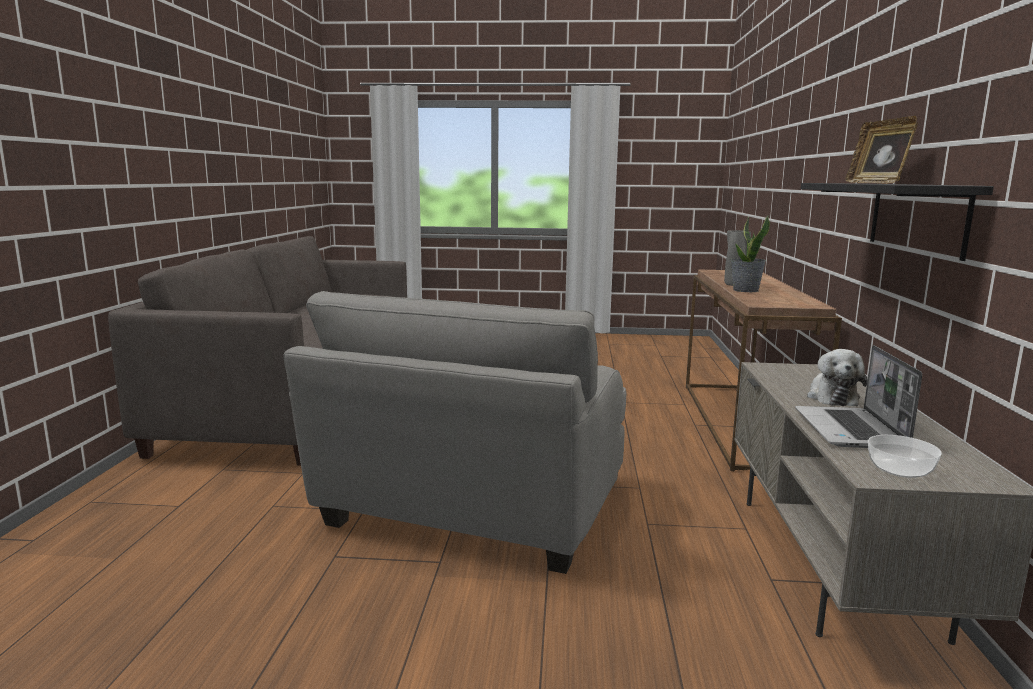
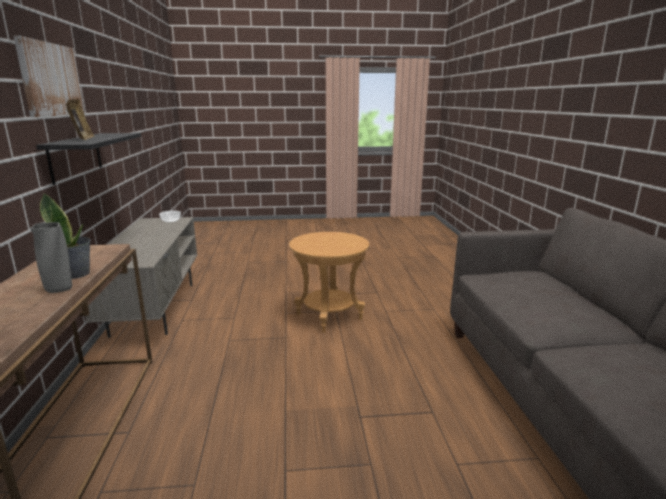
camera: 170 degrees right, 5 degrees up
(472, 509) = (329, 316): grey armchair -> brown side table
(831, 397) = (141, 244): plush toy -> none
(851, 430) = (163, 230): laptop -> none
(916, 89) = (50, 79): none -> picture

